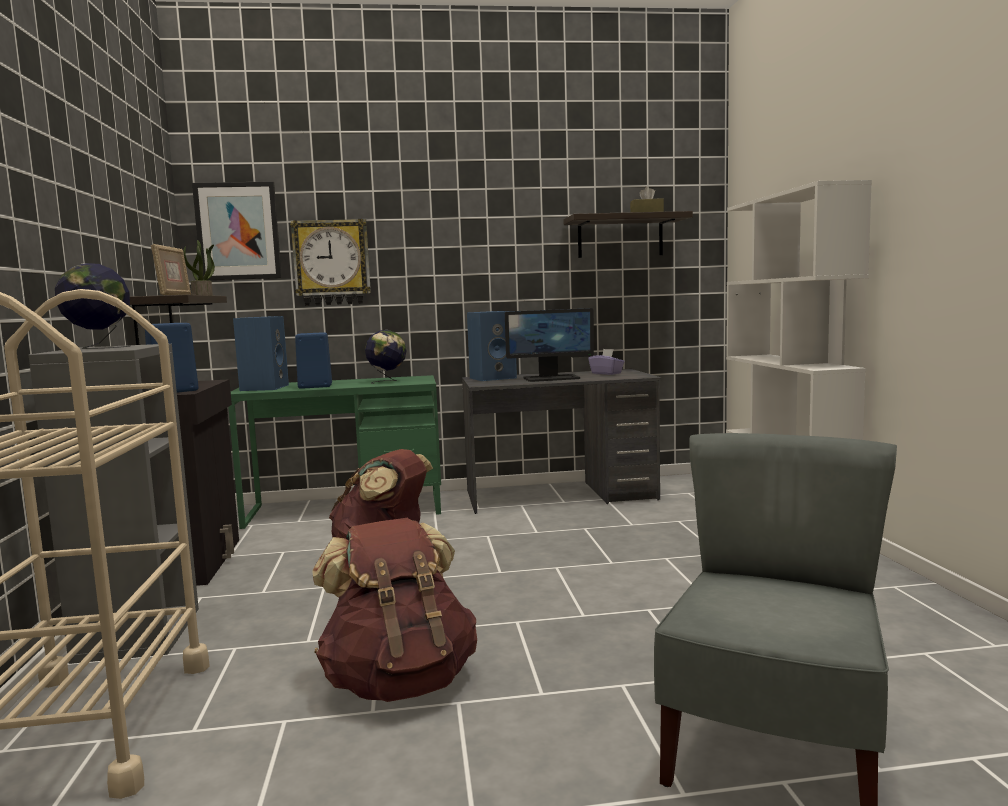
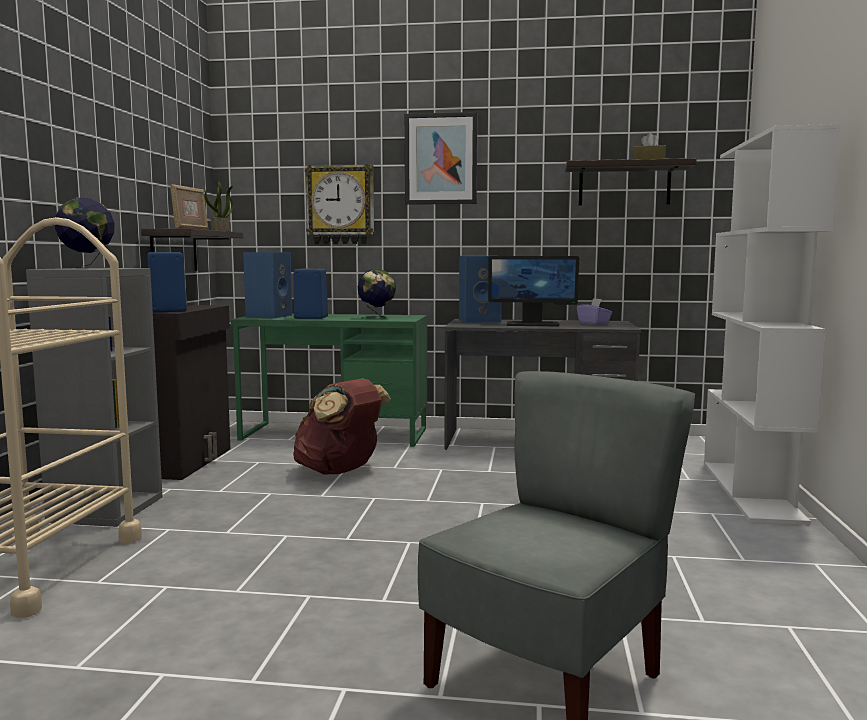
camera: 15 degrees right, 0 degrees up
(238, 231) = (261, 175): picture -> picture (441, 159)
(400, 681) = (275, 573): brown backpack -> none

